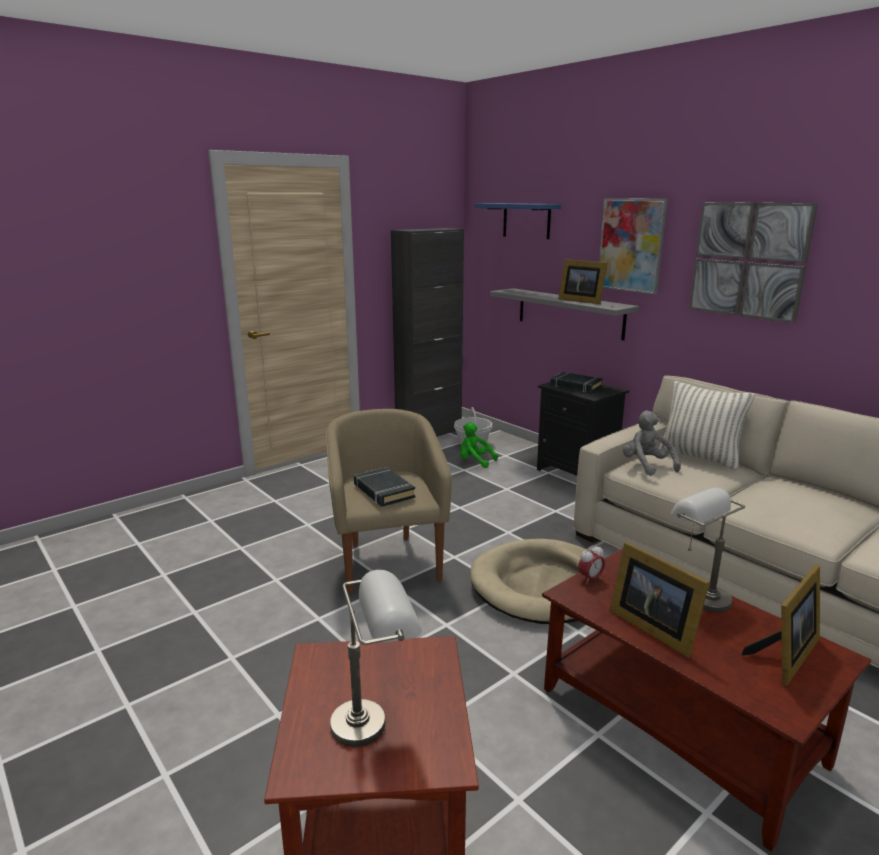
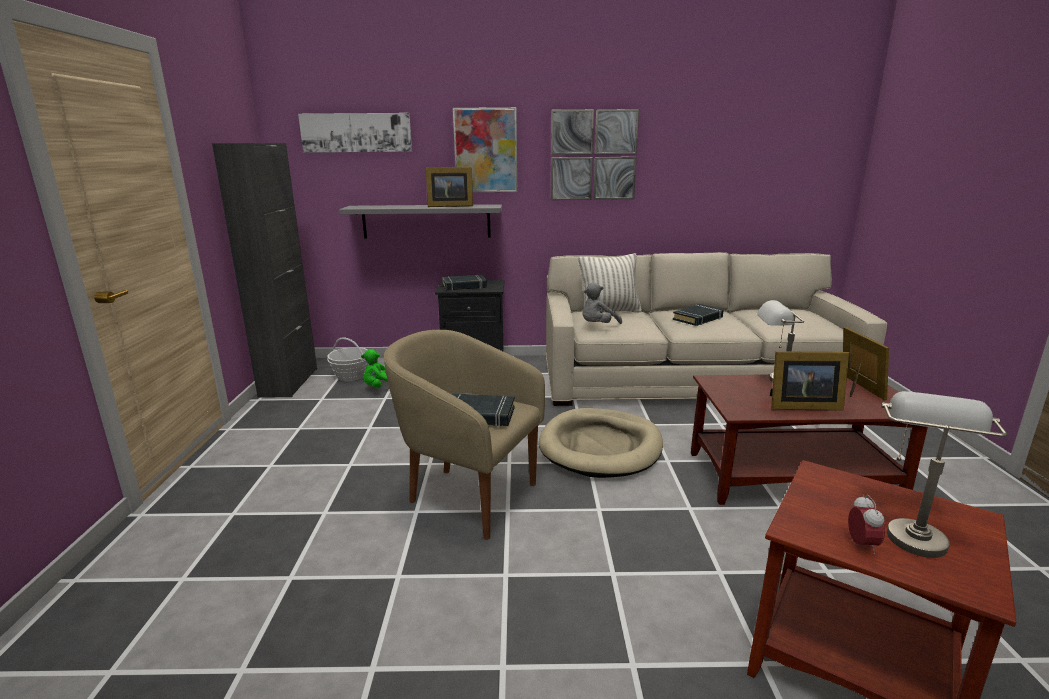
camera: 50 degrees left, 0 degrees up
(526, 220) = (356, 133): blue shelf -> picture
(590, 579) = (725, 399): alarm clock -> alarm clock (861, 545)
(647, 466) = (597, 326): grey plush toy -> grey plush toy turned 60 degrees counterclockwise
(790, 501) = (698, 318): none -> black book

